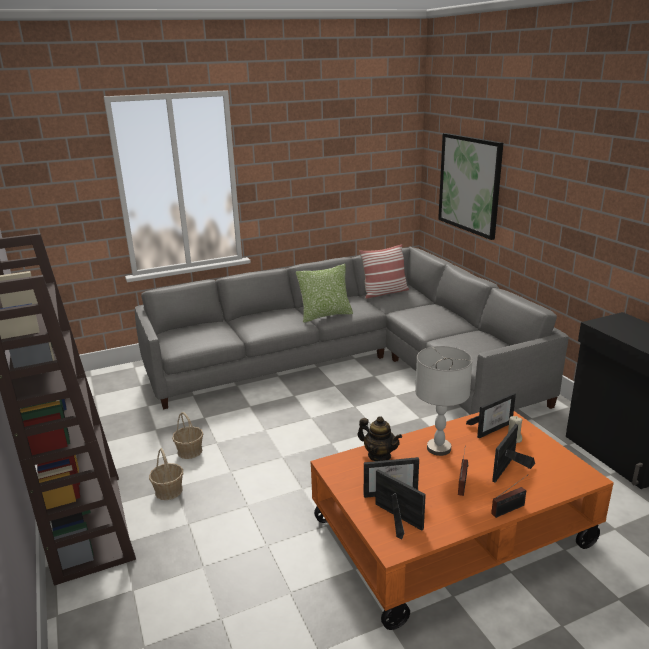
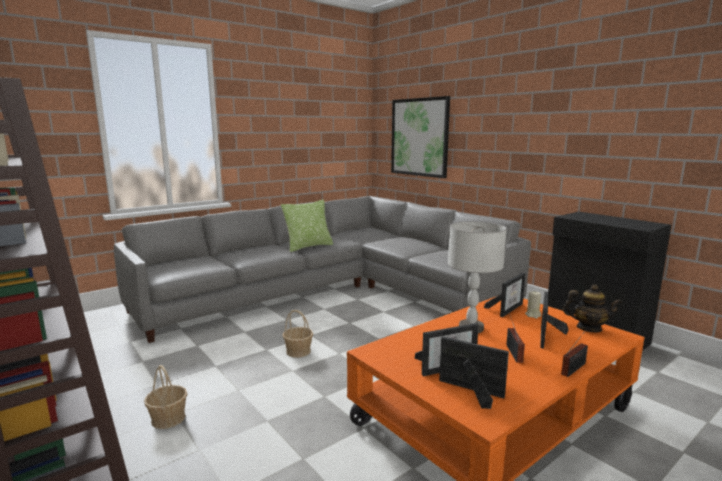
camera: 15 degrees left, 10 degrees down
(190, 451) = (187, 377): basket -> basket (298, 351)
(379, 455) = (417, 339): teapot -> teapot (588, 328)
(384, 292) = (354, 231): pillow -> none

